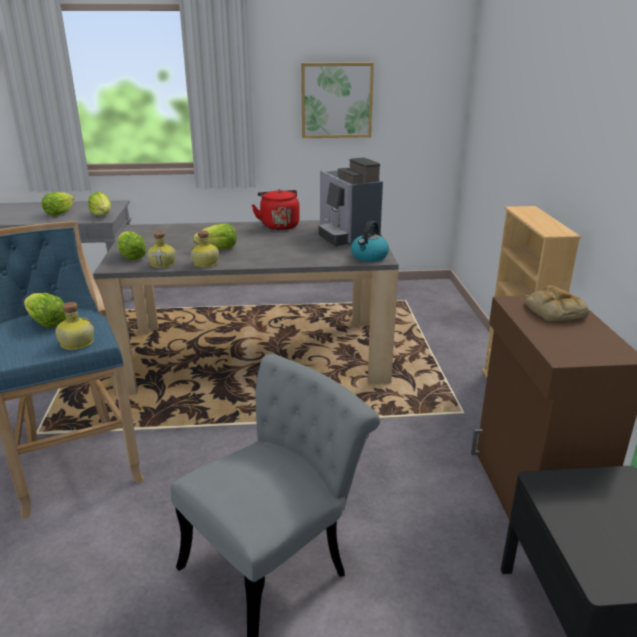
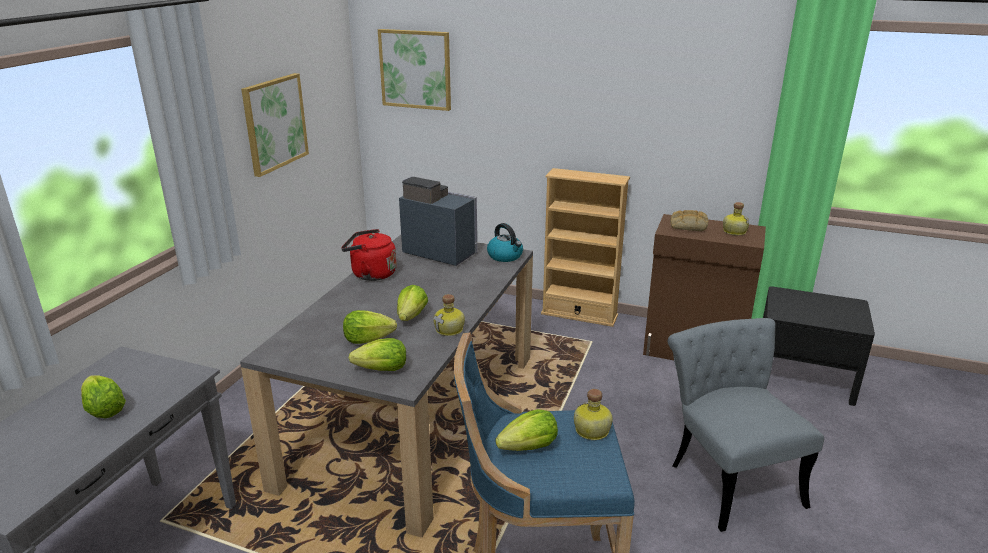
camera: 65 degrees left, 0 degrees up
(102, 215) = (173, 373): lettuce -> lettuce (367, 339)
(163, 264) = (426, 353): bottle -> bottle (734, 231)
(346, 235) = (439, 252): coffee machine -> coffee machine turned 150 degrees counterclockwise
(492, 76) = (415, 69): none -> picture

